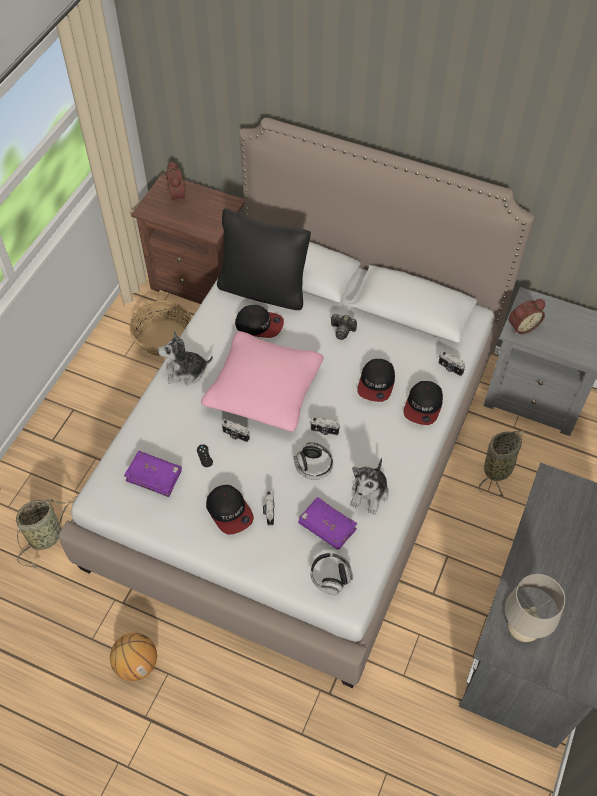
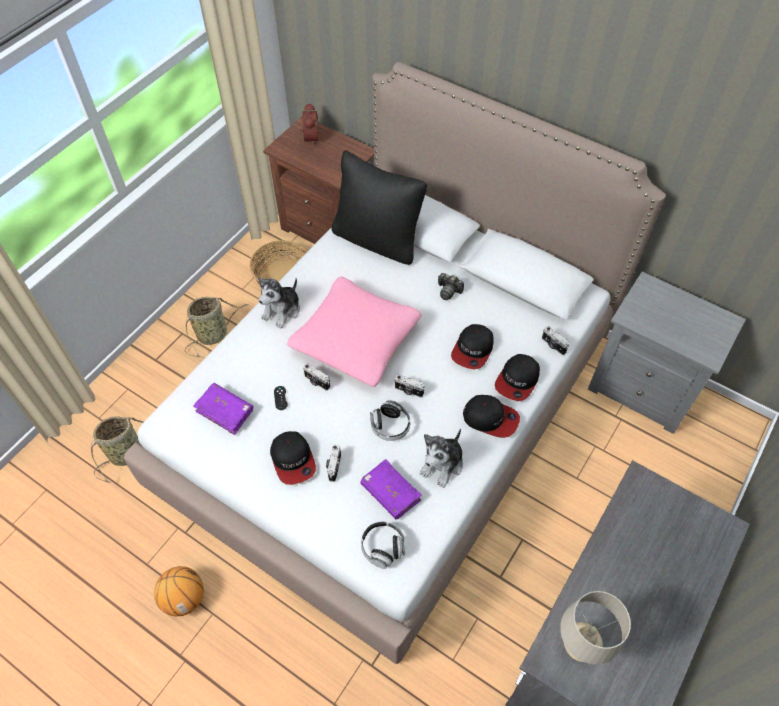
camera: 10 degrees right, 0 degrees up
(186, 372) = (282, 310): plush toy -> plush toy turned 60 degrees counterclockwise
(259, 324) = (366, 274): cap -> cap (490, 418)
(499, 468) = (592, 455): basket -> basket (214, 334)
(522, 326) = (637, 311): alarm clock -> none

